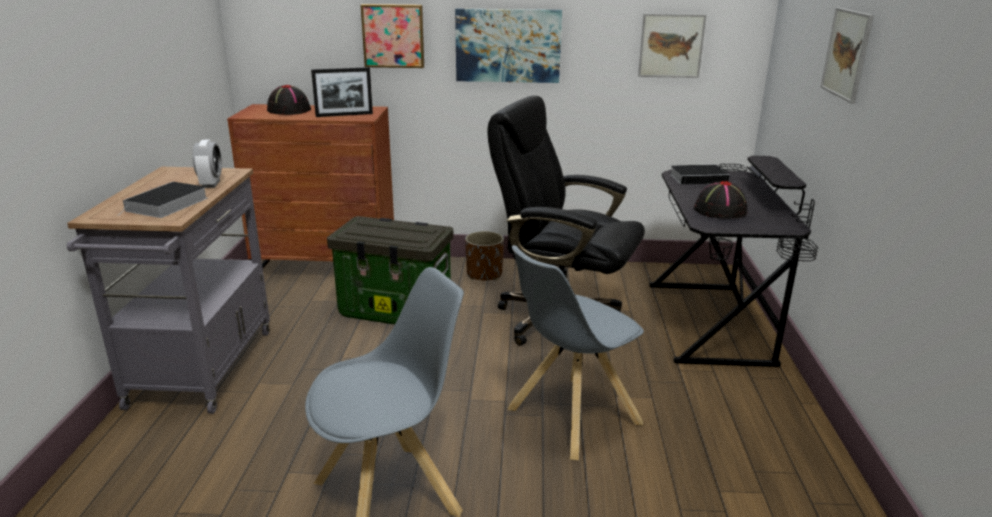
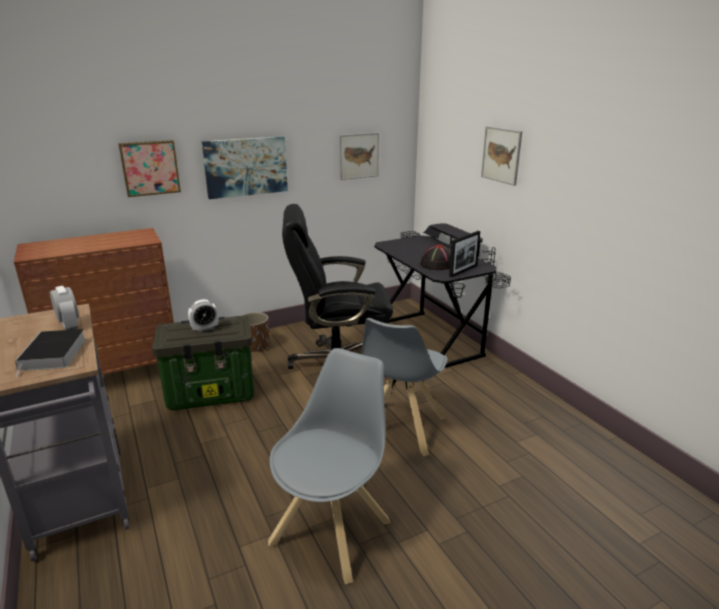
camera: 30 degrees left, 0 degrees up
(288, 110) = (65, 244): black hat -> none
(344, 115) = (126, 241): picture frame -> picture frame (463, 271)
(393, 230) = (205, 329): none -> alarm clock
(699, 178) = (401, 245): book -> none

